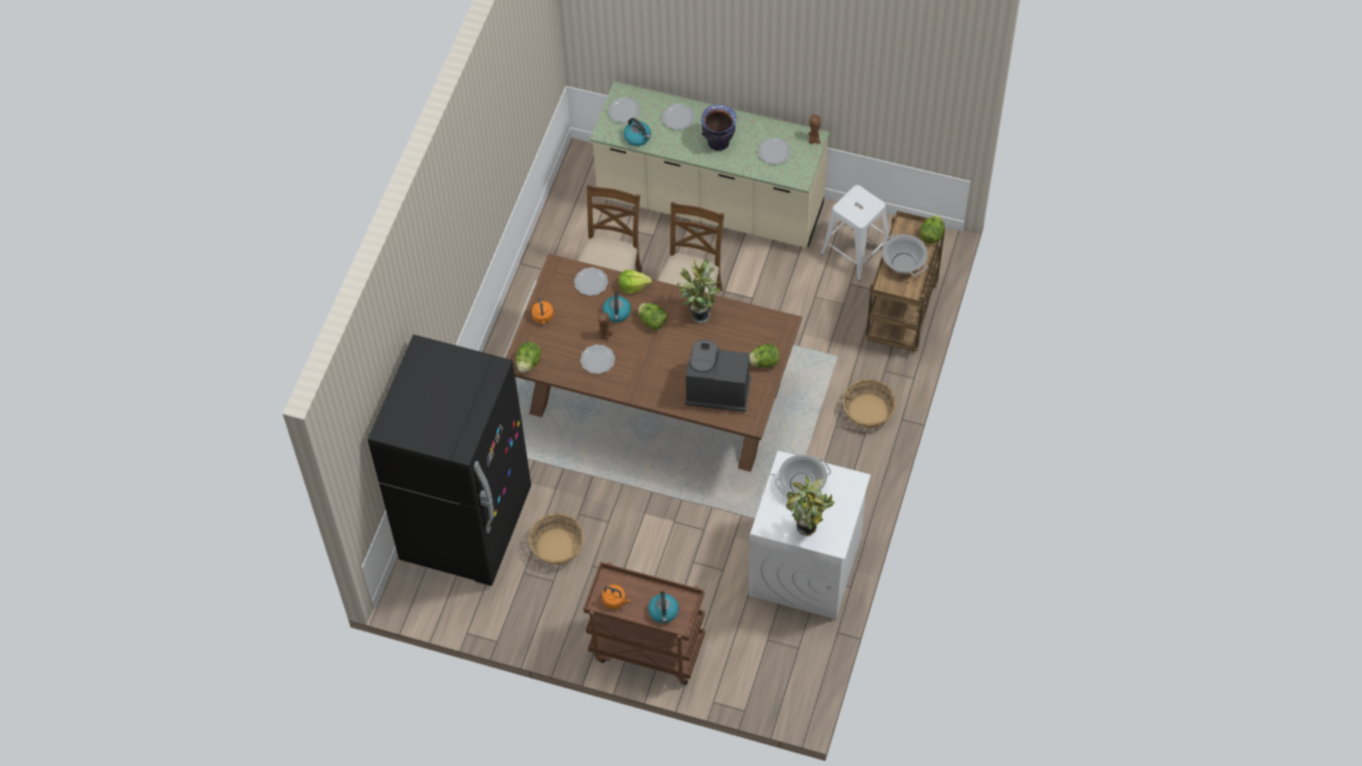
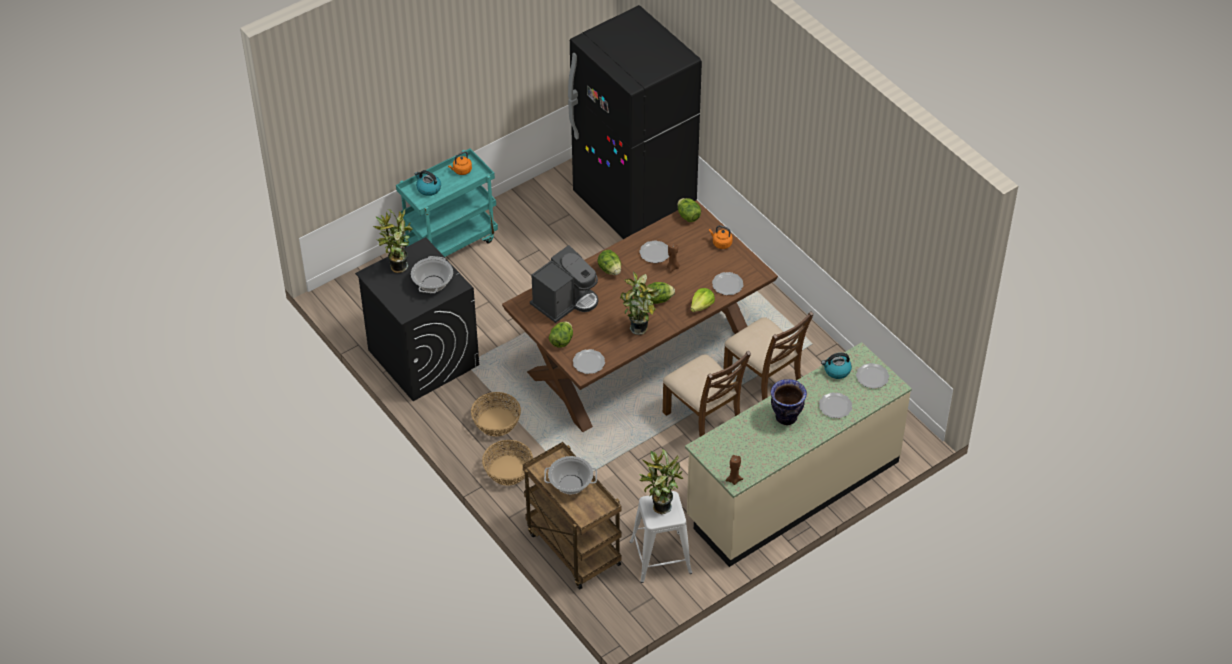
camera: 125 degrees right, 10 degrees down
(557, 547) = (571, 240): basket -> basket (496, 422)
(617, 313) = (686, 284): kettle -> none
(646, 649) = (450, 243): brown cart -> turquoise cart
(774, 152) = (745, 446): plate -> plate (589, 363)
(805, 567) = (423, 357): white washing machine -> black washing machine
(858, 208) = (659, 506): none -> potted plant
(931, 235) = (579, 519): lettuce -> lettuce (610, 270)

